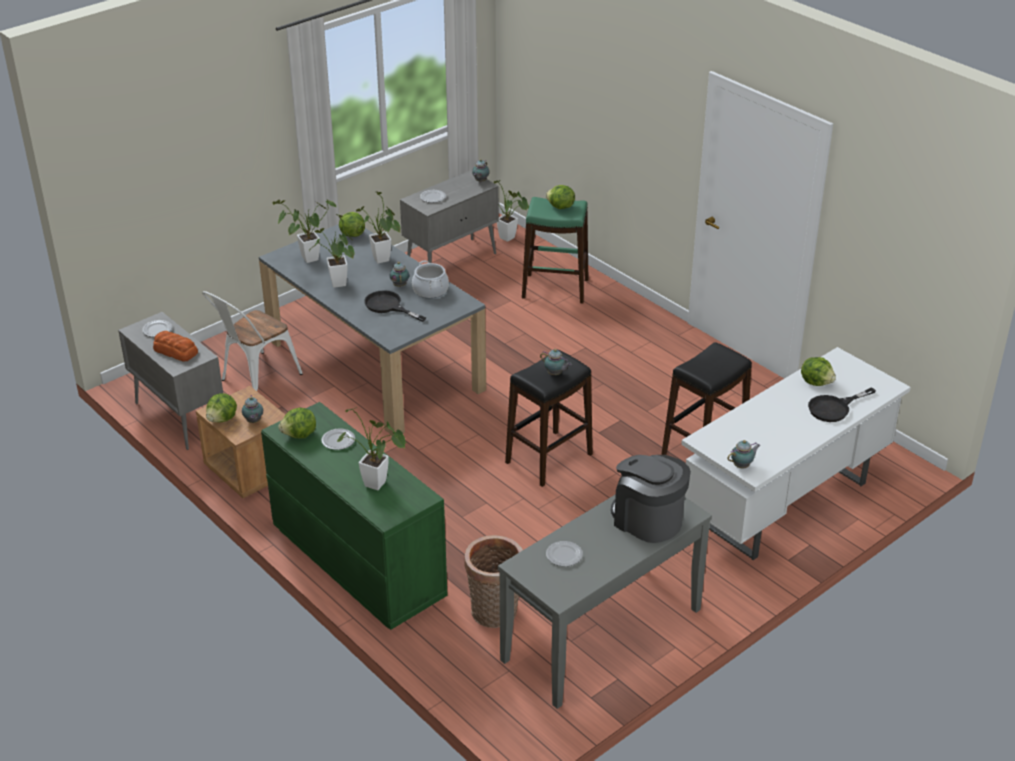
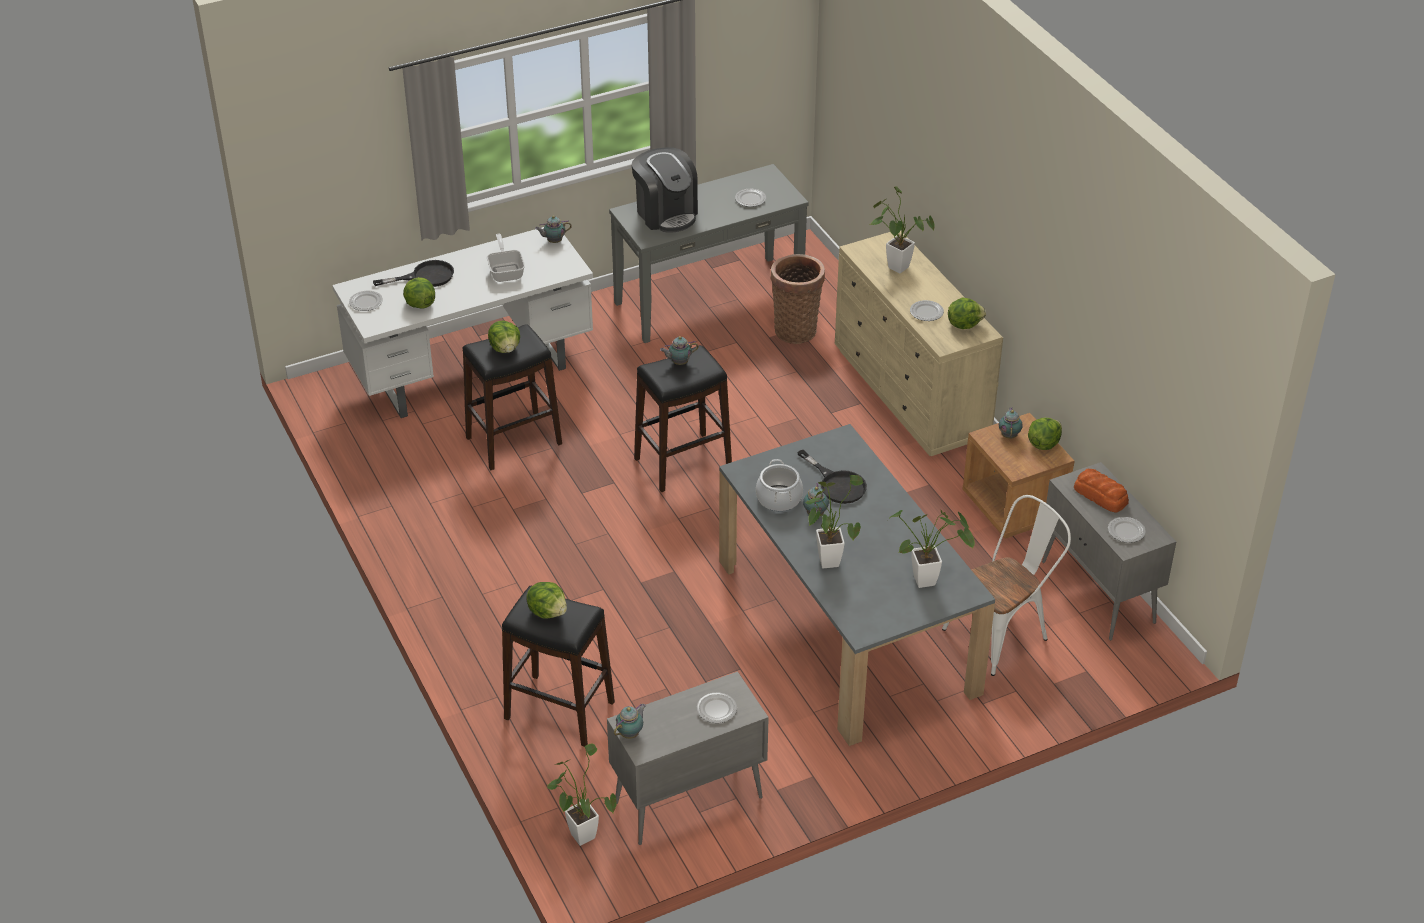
camera: 165 degrees left, 5 degrees up
(339, 286) = (893, 527): potted plant -> none
(351, 234) = (860, 616): lettuce -> lettuce (505, 348)
(357, 562) = (911, 393): green dresser -> beige dresser
(555, 288) = (559, 710): green stool -> black stool
(555, 374) = (679, 362): teapot -> teapot turned 60 degrees counterclockwise
(764, 426) = (506, 271): none -> frying pan
(865, 376) = (365, 302): none -> plate

